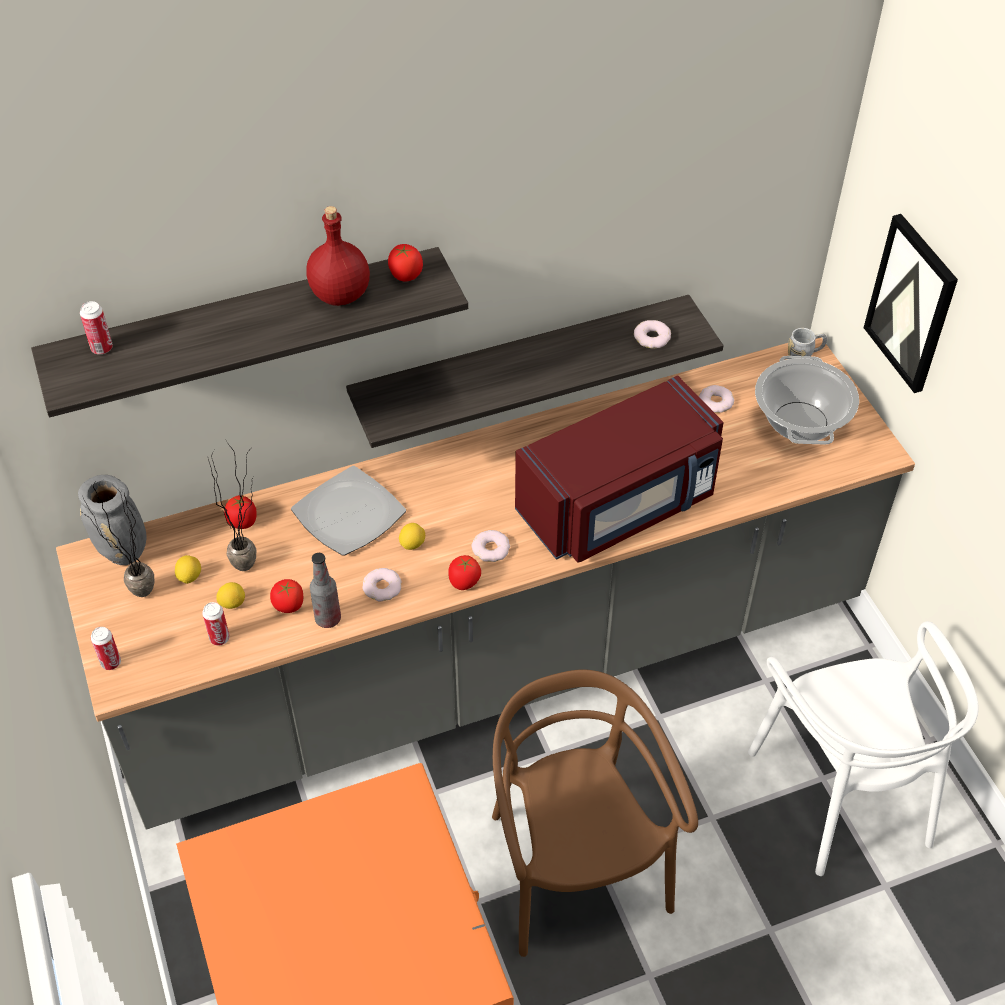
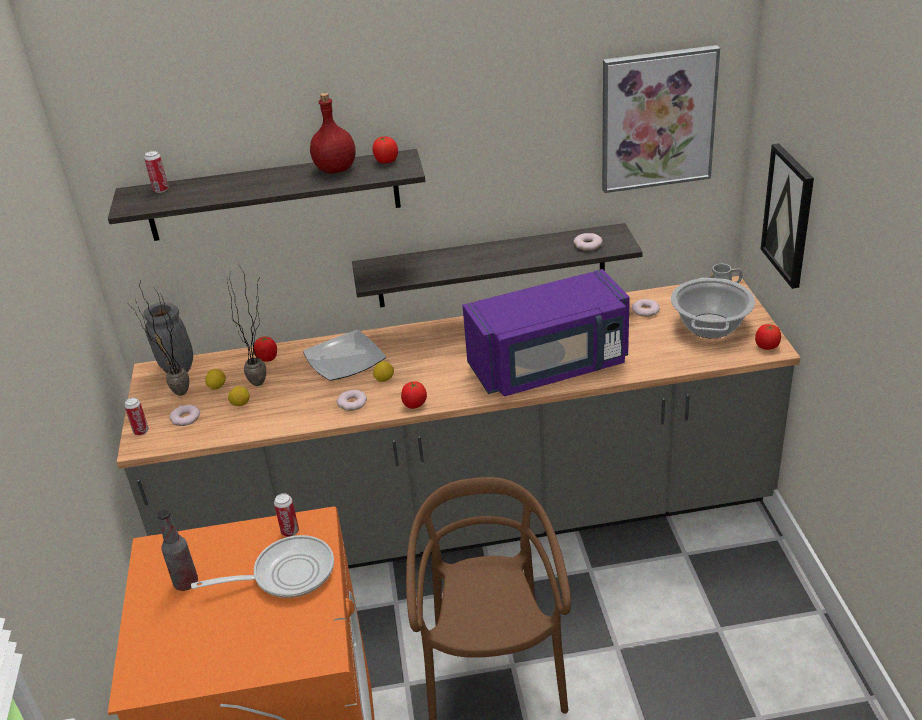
camera: 15 degrees right, 15 degrees down
(219, 638) = (223, 424): can -> can (290, 531)
(288, 605) = (280, 408): tomato -> tomato (766, 346)
(328, 619) = (305, 418): bottle -> bottle (186, 583)
(394, 872) = (287, 574): none -> frying pan
(491, 549) = (442, 386): donut -> donut (185, 418)
(619, 505) = (550, 367): red microwave -> purple microwave
(740, 174) = (657, 119): none -> picture
(843, 793) = (735, 642): white chair -> none

